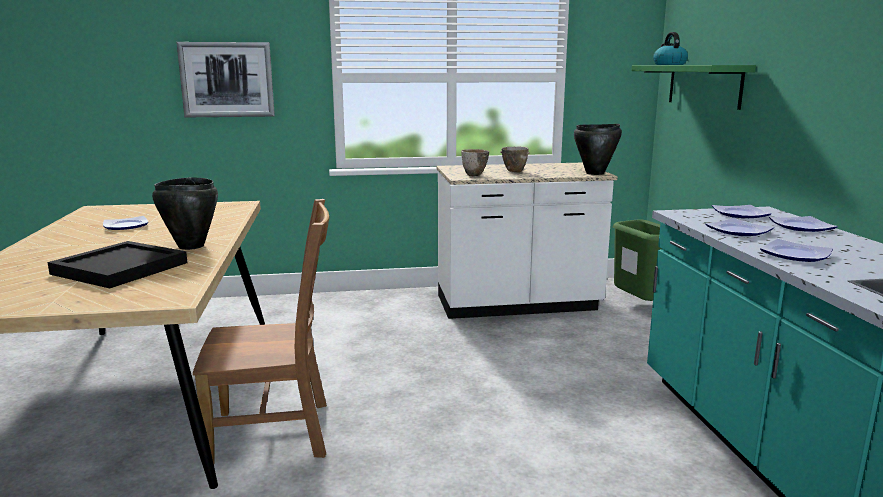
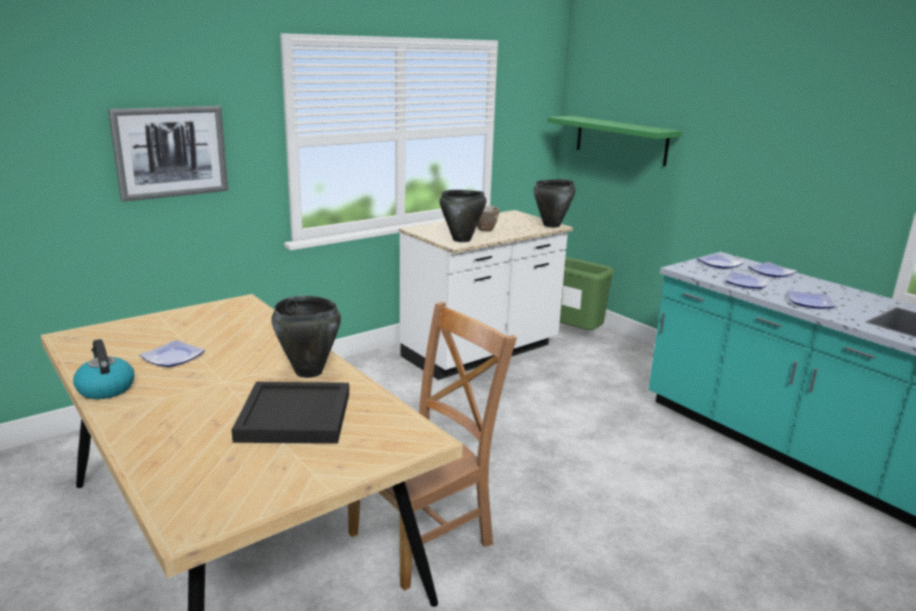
camera: 30 degrees left, 5 degrees up
(474, 175) = (462, 240): bowl -> black cooking pot
(669, 64) = (586, 119): kettle -> kettle (105, 388)

